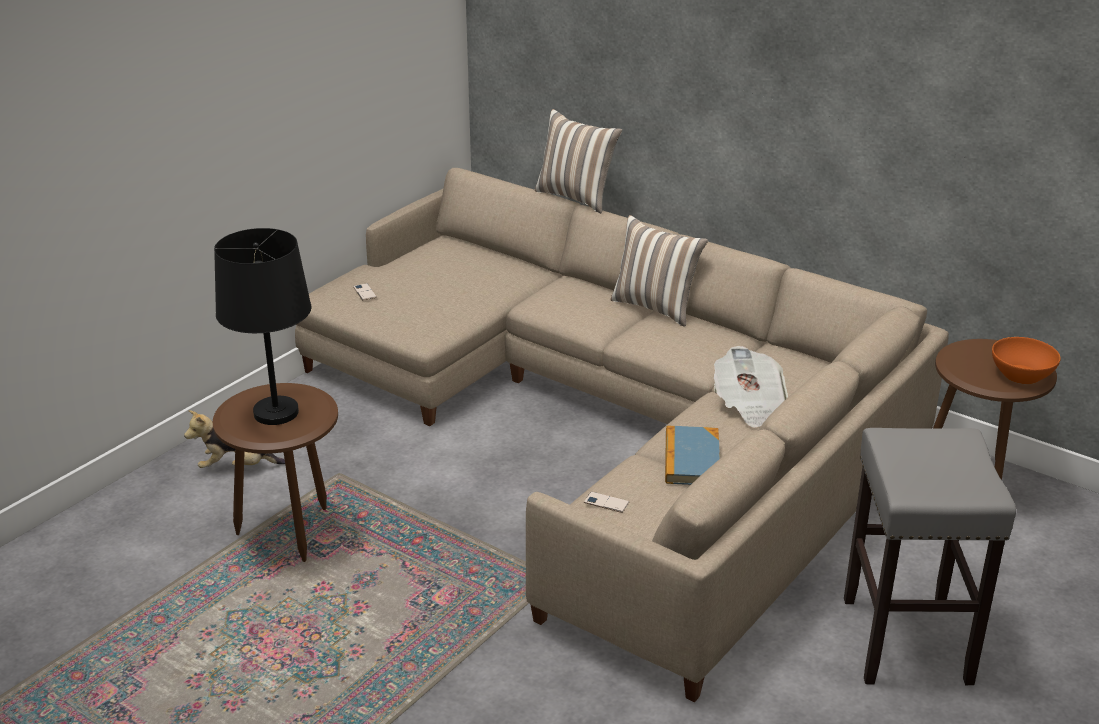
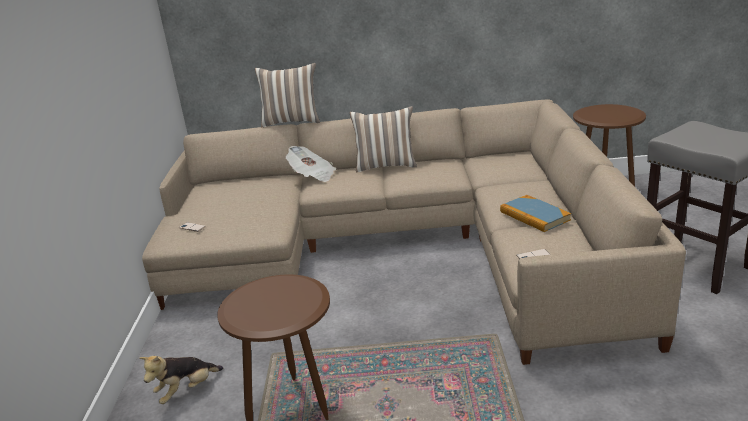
camera: 35 degrees left, 5 degrees down
(276, 413) = (275, 301): black table lamp -> none
(749, 405) = (514, 182): newspaper -> newspaper (313, 175)
(1022, 375) = (626, 112): orange bowl -> none

